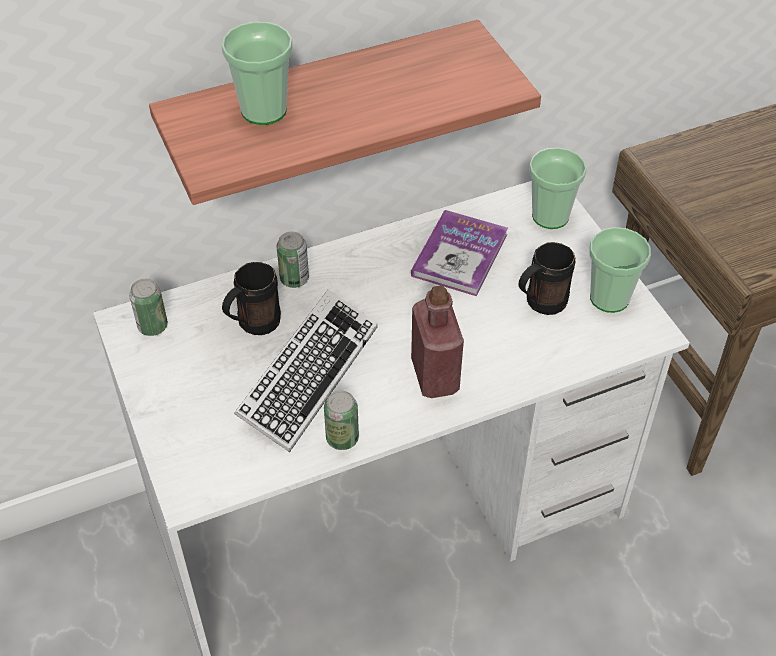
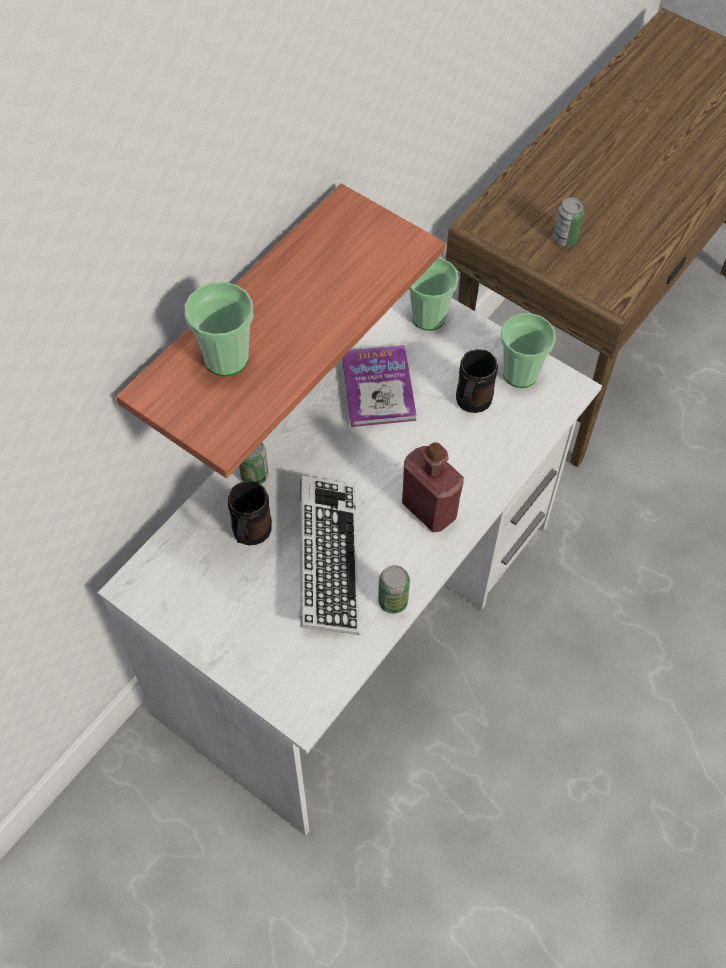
camera: 30 degrees left, 10 degrees up
(153, 326) = (162, 579): can -> can (565, 238)

